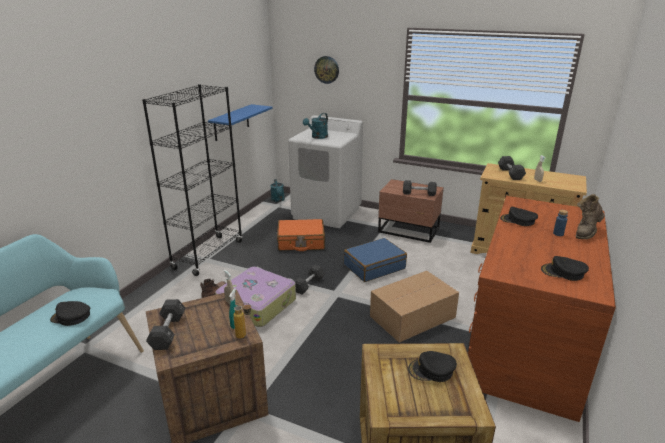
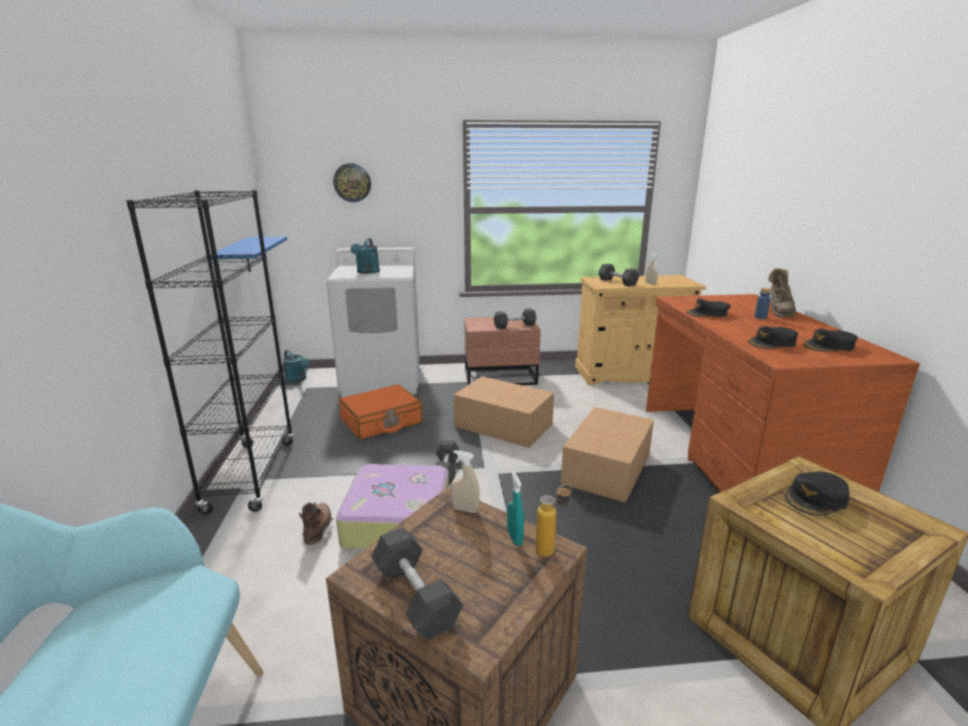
camera: 30 degrees left, 5 degrees down
(71, 317) = (146, 658): black cap -> black cap (772, 343)
(374, 266) = (504, 426): blue suitcase -> cardboard box

